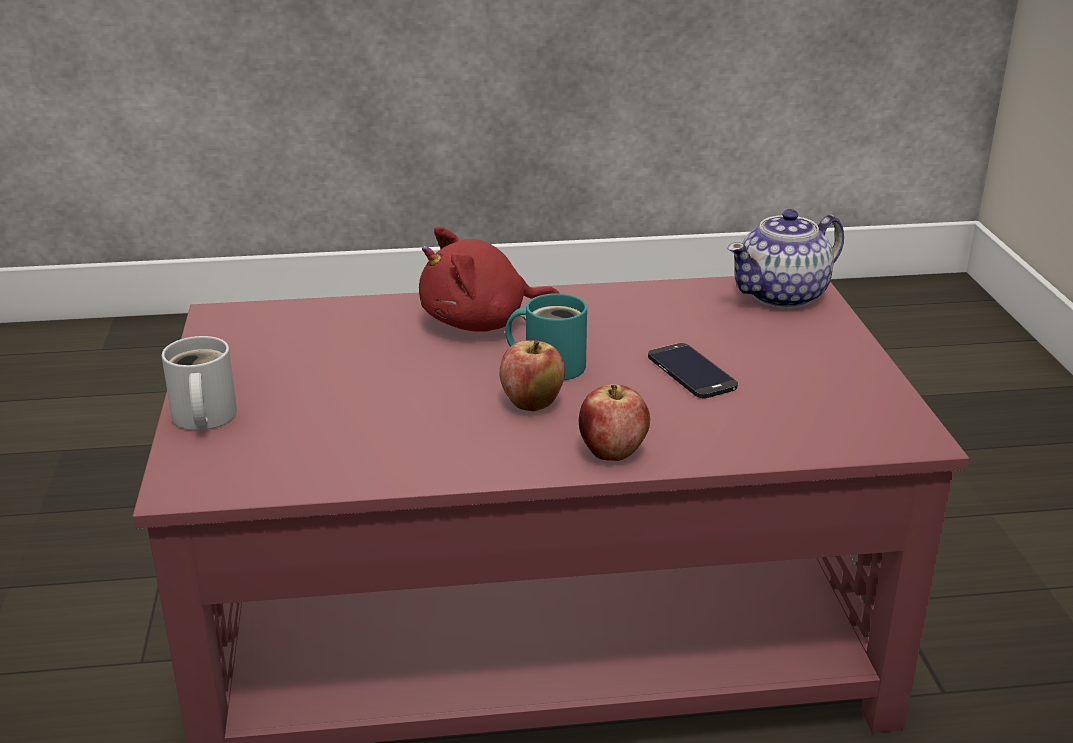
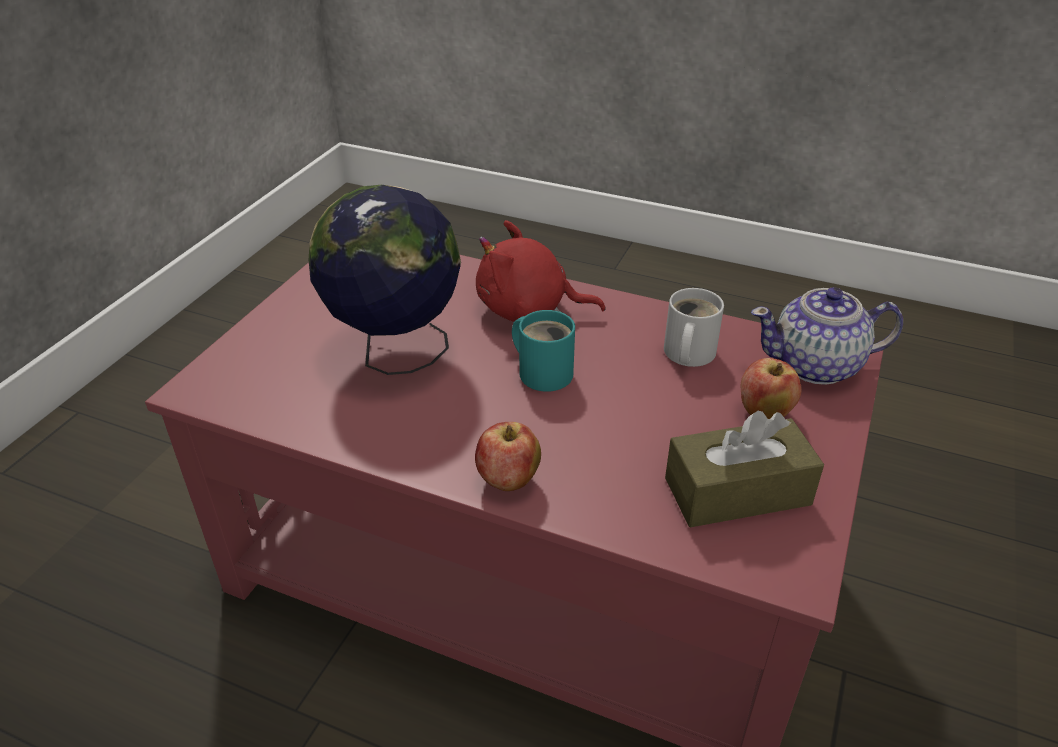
camera: 30 degrees right, 10 degrees up
(201, 418) = (260, 332): white mug -> white mug (686, 354)
(382, 393) = (395, 353): none -> globe
(531, 404) = (492, 406): apple -> apple (764, 413)
(691, 371) = (653, 420): phone -> none
(812, 399) = (737, 491): none -> brown tissue box

